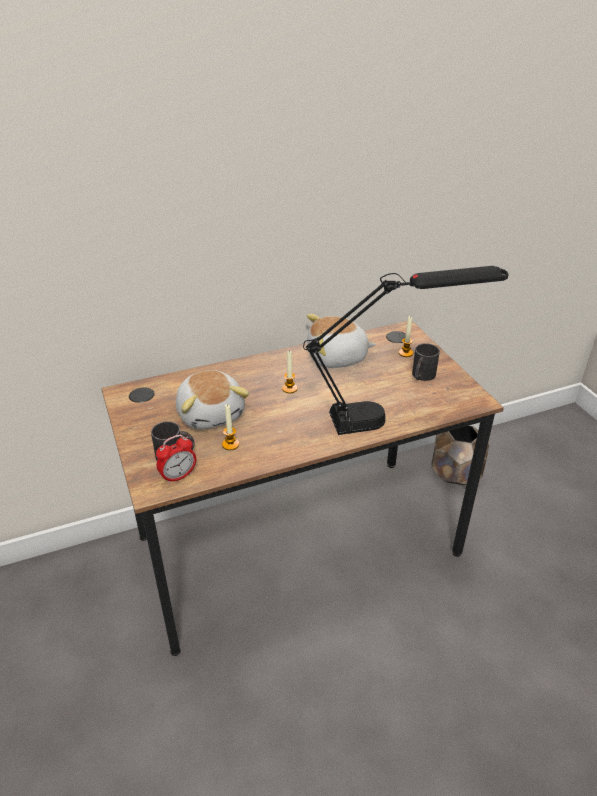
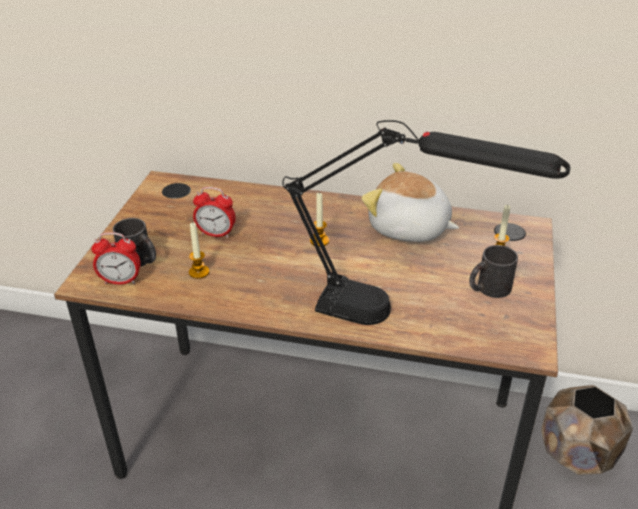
camera: 35 degrees right, 0 degrees up
(211, 413) = (216, 234): plush toy -> alarm clock

